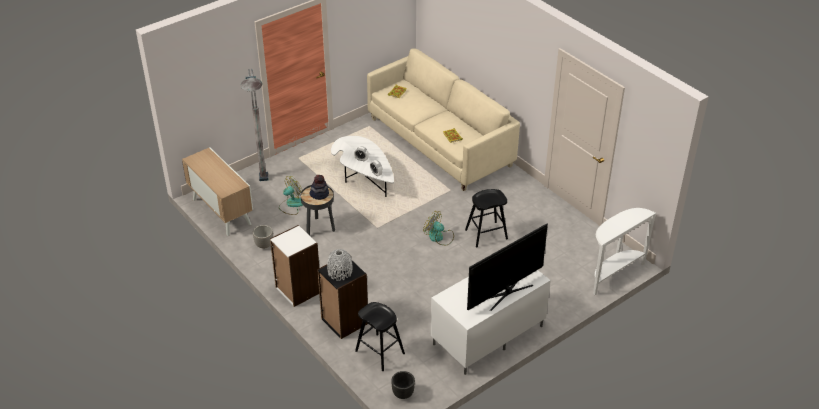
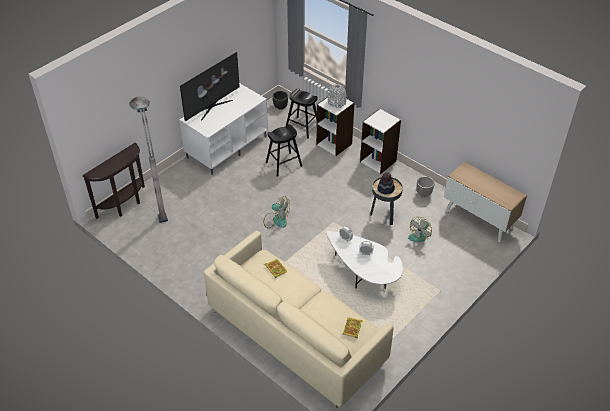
camera: 170 degrees right, 5 degrees up
(264, 190) = (453, 247): grey floor lamp -> grey floor lamp (159, 205)
(344, 321) = (334, 144): black bookcase -> white bookcase
(486, 234) = (234, 228): black stool -> black stool (284, 164)
(613, 274) = (125, 205): white console table -> brown console table

